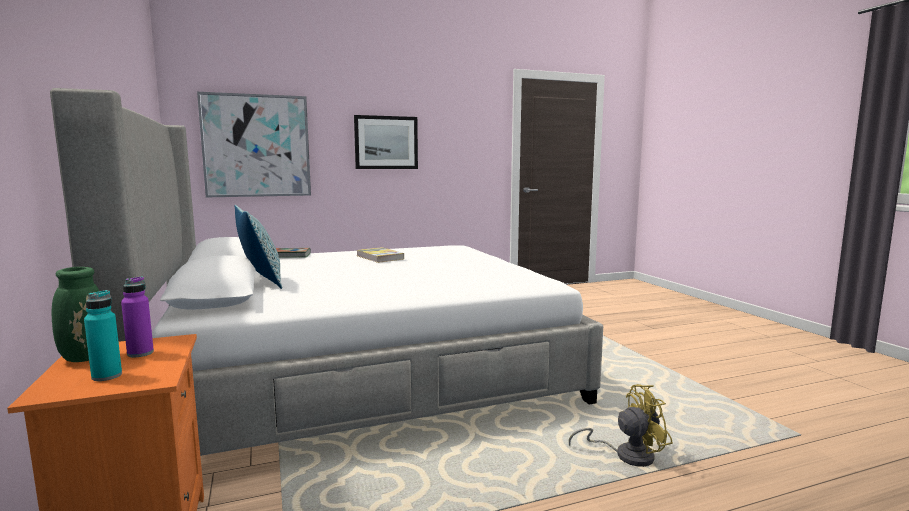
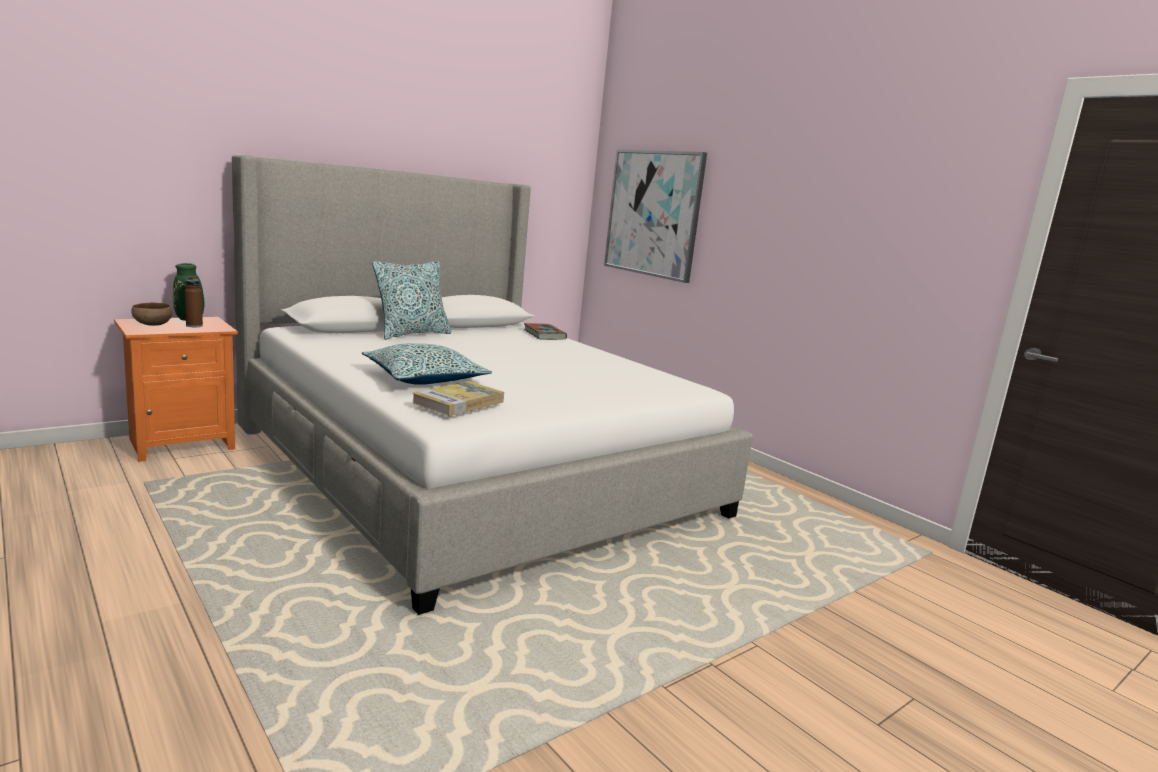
camera: 70 degrees right, 5 degrees up
(107, 376) = (152, 325): turquoise bottle -> brown bowl
(140, 353) = (194, 326): purple bottle -> brown bottle
(380, 257) = (562, 359): book -> book (458, 402)
(386, 142) = (787, 222): picture -> none
(439, 282) = (425, 378): none -> pillow
(626, 455) = (270, 632): yellow fan -> none

